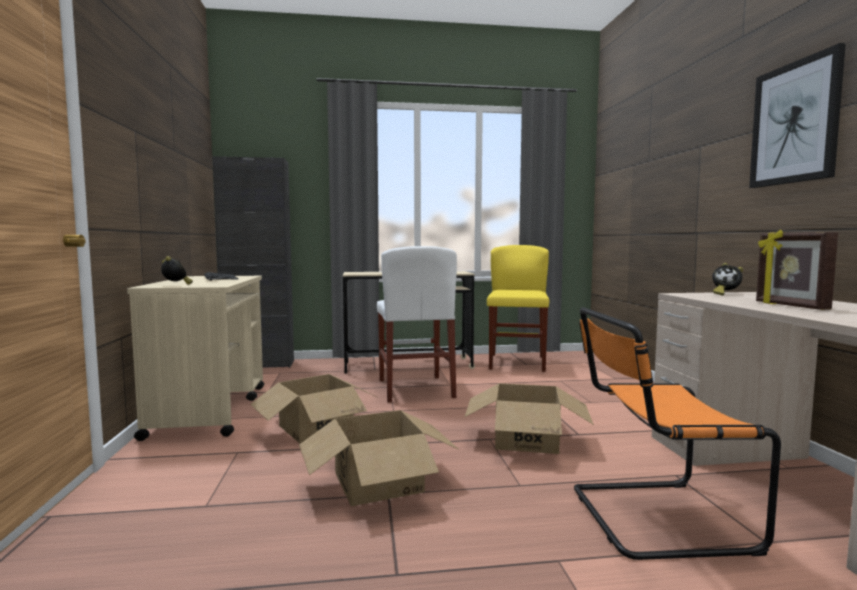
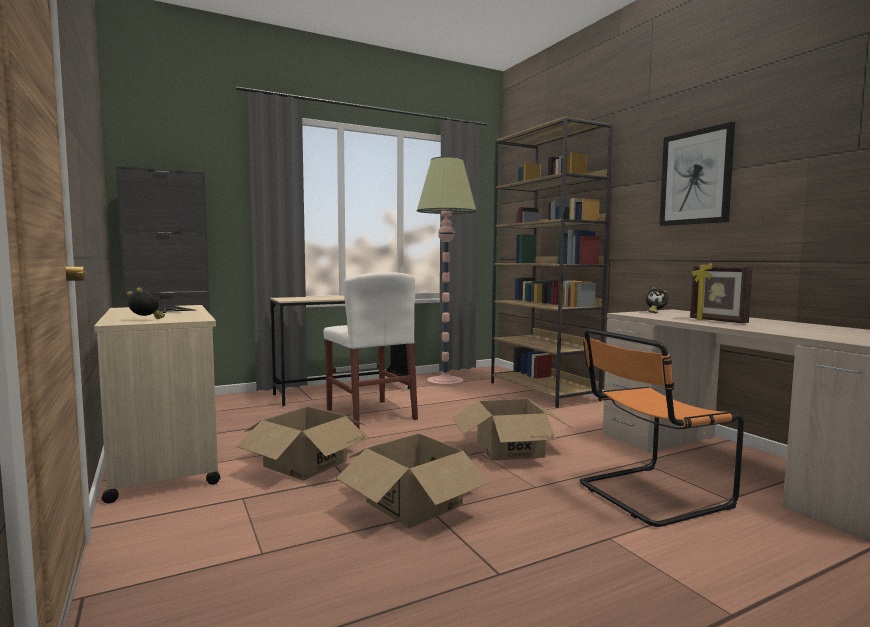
camera: 20 degrees left, 0 degrees up
(517, 362) = (445, 381): yellow chair -> floor lamp
(619, 381) = (543, 391): none -> brown bookcase

